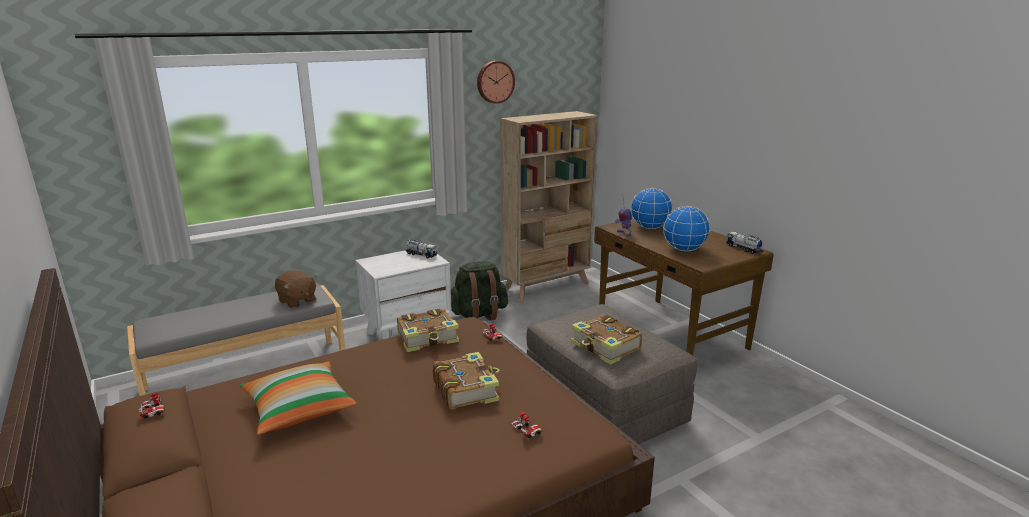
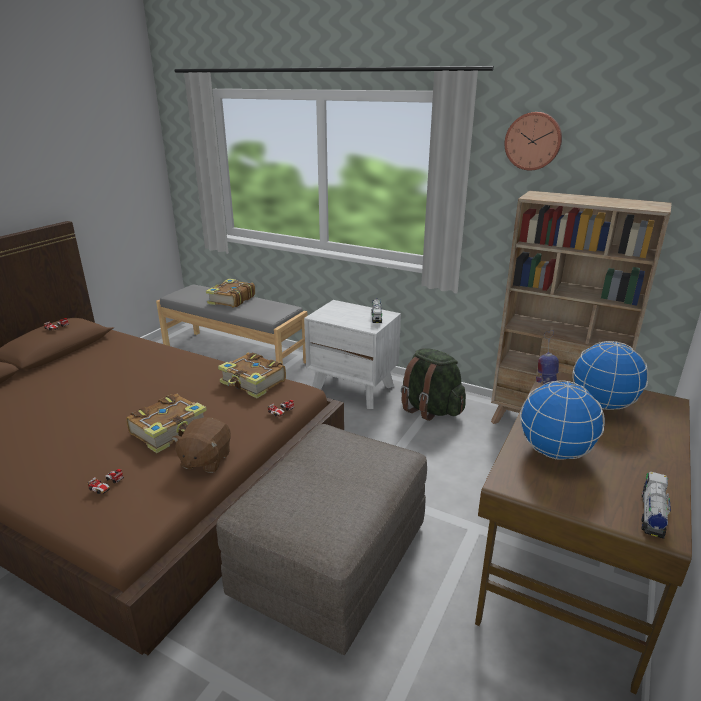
camera: 60 degrees right, 5 degrees up
(297, 301) = (261, 312): brown plush toy -> brown plush toy (205, 460)
(298, 409) = (113, 374): pillow -> none
(605, 347) = (297, 486): book -> book (231, 300)

